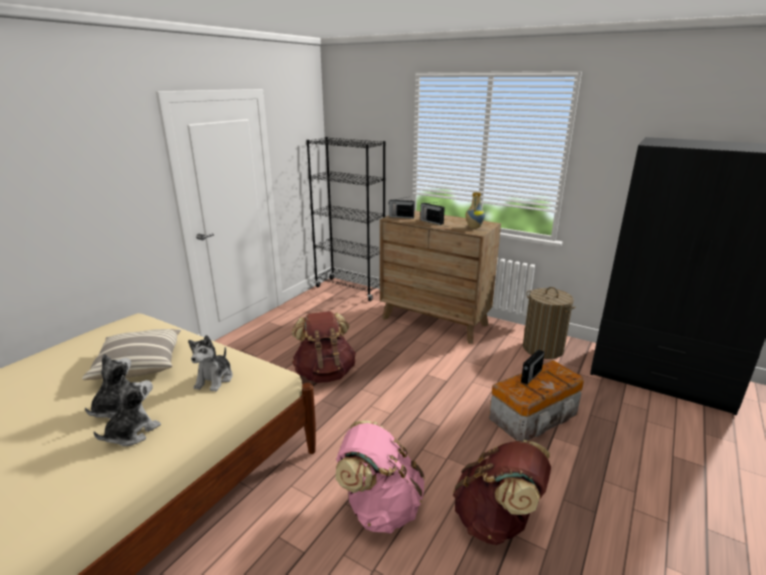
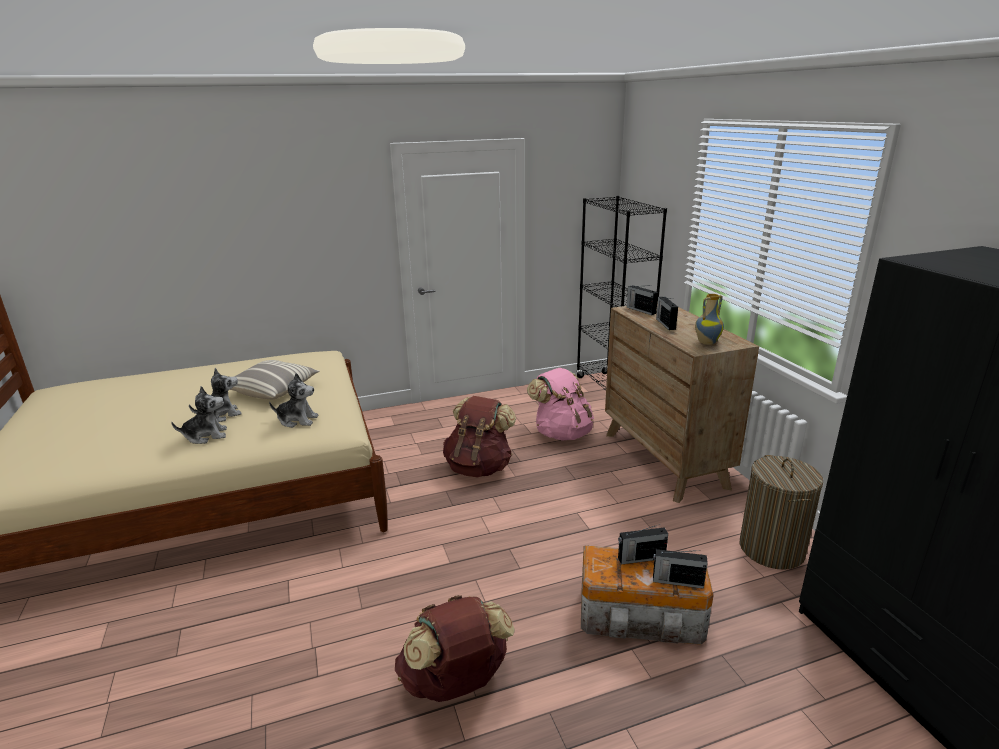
camera: 40 degrees right, 0 degrees up
(215, 379) = (297, 420): plush toy -> plush toy turned 135 degrees counterclockwise
(380, 507) = (378, 605): pink backpack -> pink backpack (562, 433)
(562, 379) = (676, 581): none -> radio

